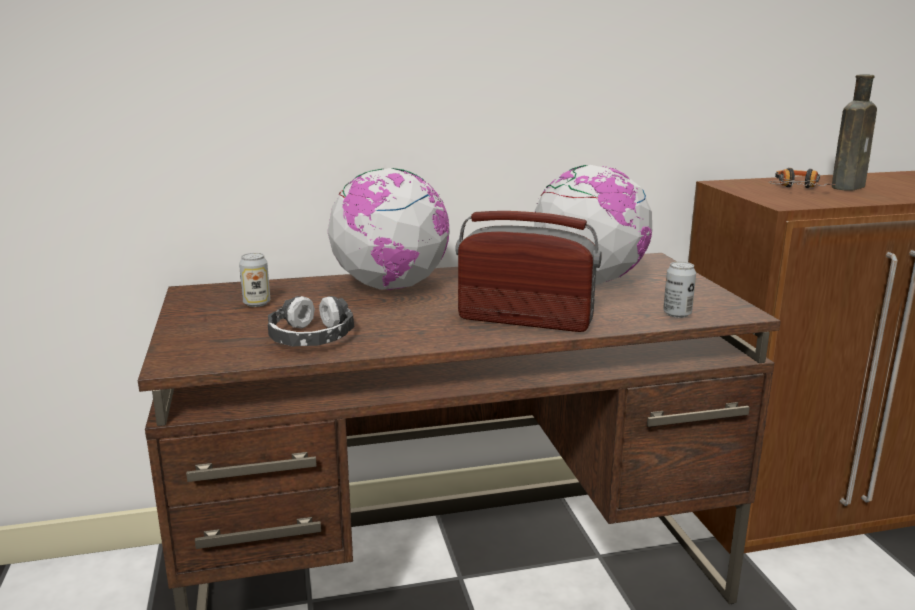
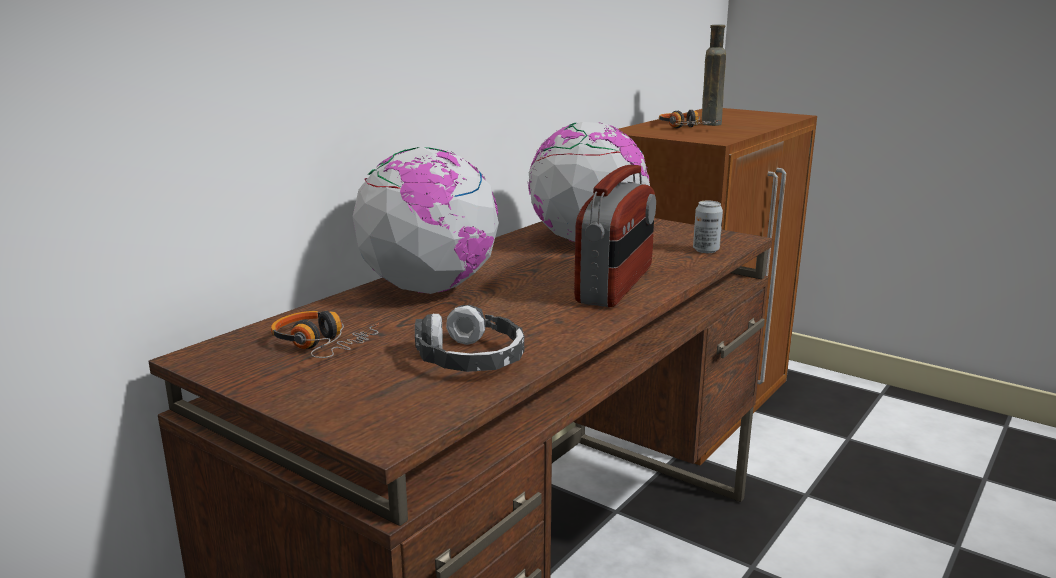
camera: 40 degrees left, 0 degrees up
(256, 303) = (323, 345): can -> headphones
(525, 320) = (616, 285): radio -> radio turned 135 degrees clockwise

